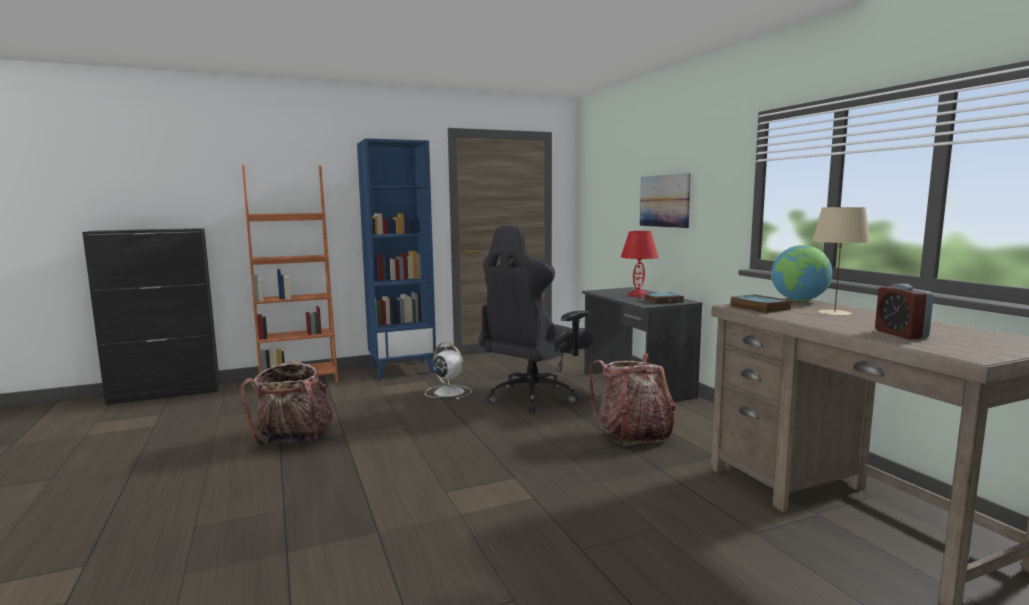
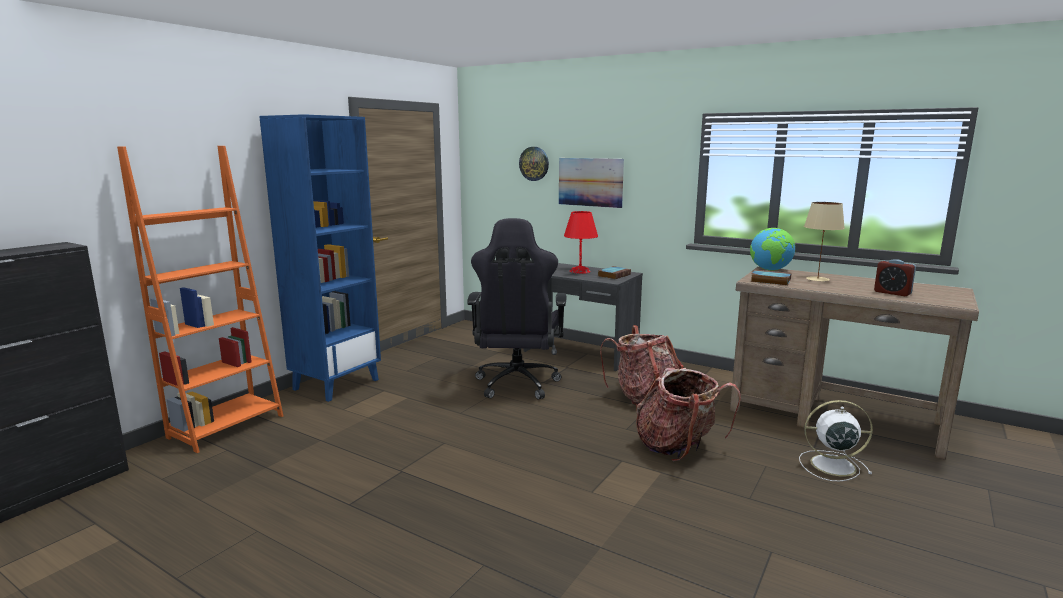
camera: 35 degrees left, 5 degrees up
(294, 439) = (356, 493): backpack -> backpack (678, 447)
(448, 392) = (430, 397): white fan -> white fan (830, 465)
(624, 184) = (534, 163): none -> wall clock

